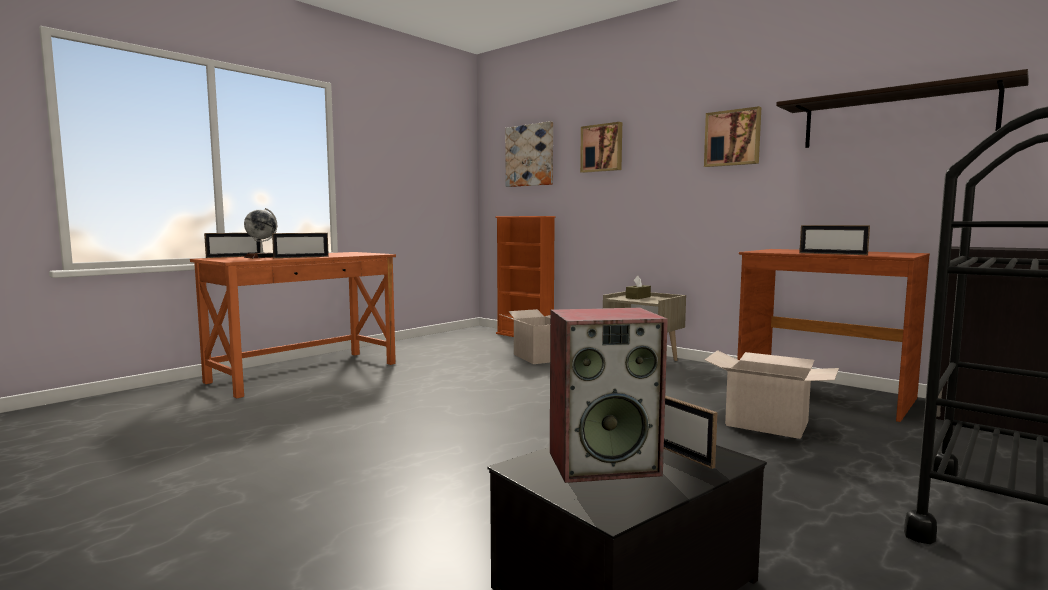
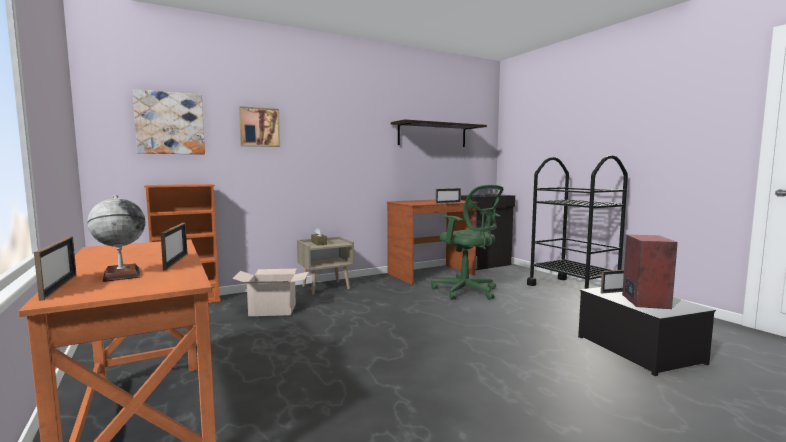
camera: 70 degrees left, 0 degrees up
(733, 138) = (360, 134): picture -> none
(766, 424) = (467, 292): cardboard box -> green office chair

